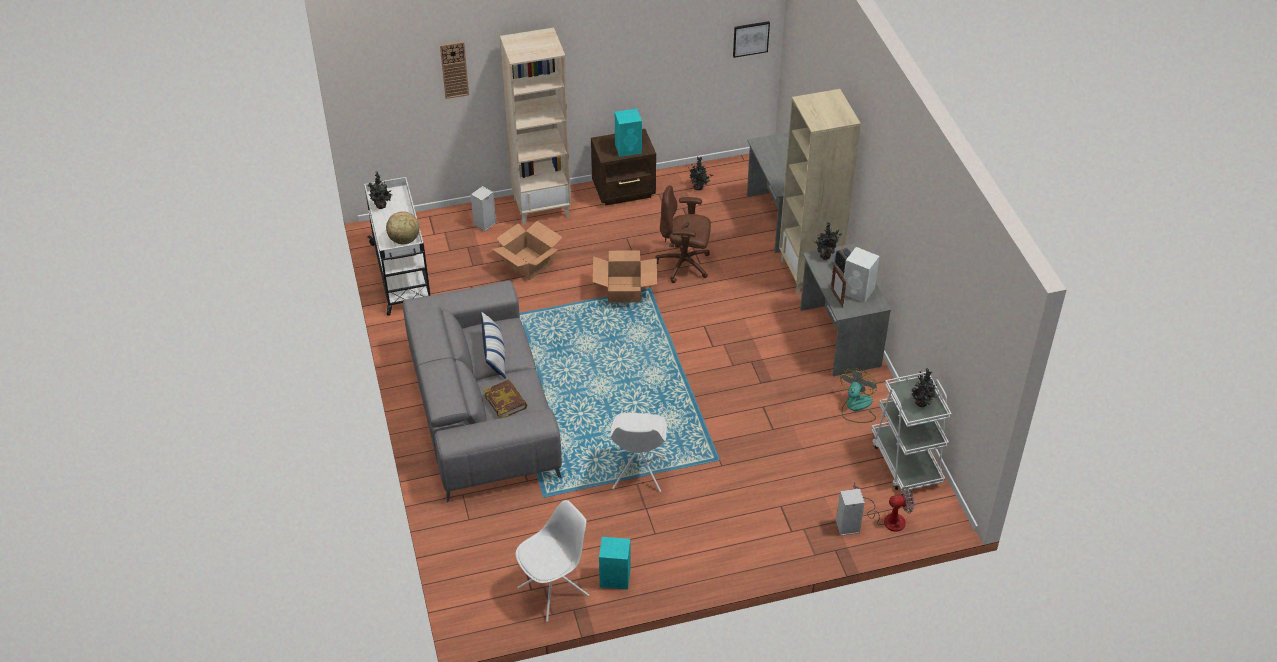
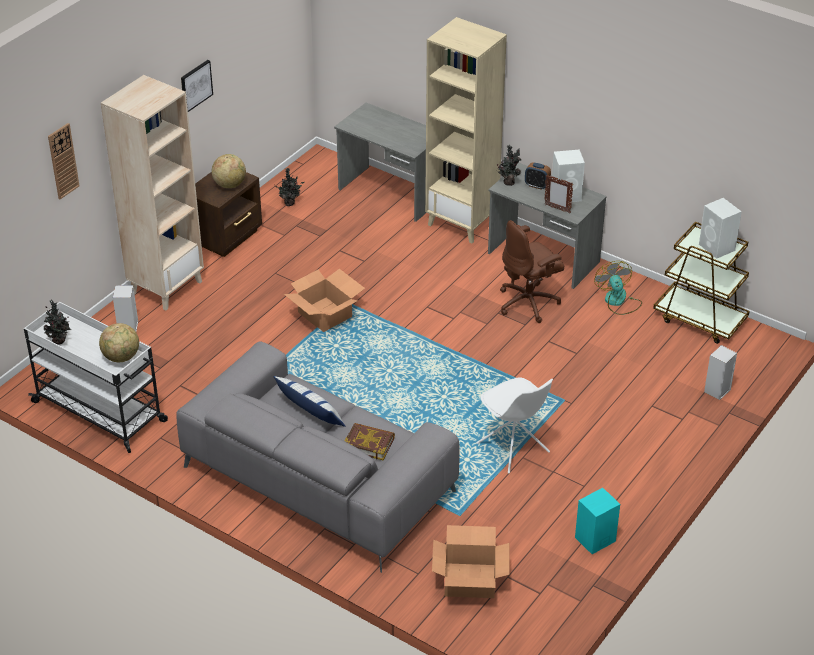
camera: 40 degrees left, 5 degrees down
(528, 263) = (211, 338): cardboard box -> cardboard box (469, 580)
(554, 591) = (560, 581): white chair -> none
(629, 148) = (230, 184): turquoise speaker -> globe
(684, 265) = (352, 268): brown office chair -> brown office chair (529, 303)
(750, 38) = (289, 28): picture -> picture (195, 85)
(887, 518) = (736, 367): fan -> none
(906, 461) = (700, 319): white cart -> brown cart
(922, 404) = (717, 248): potted plant -> white speaker

